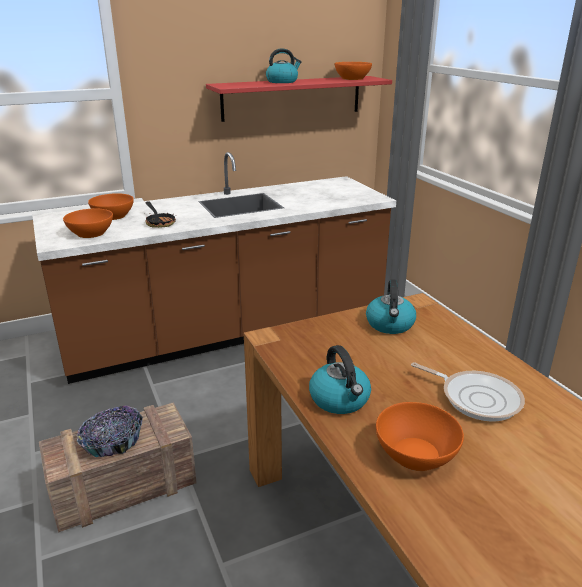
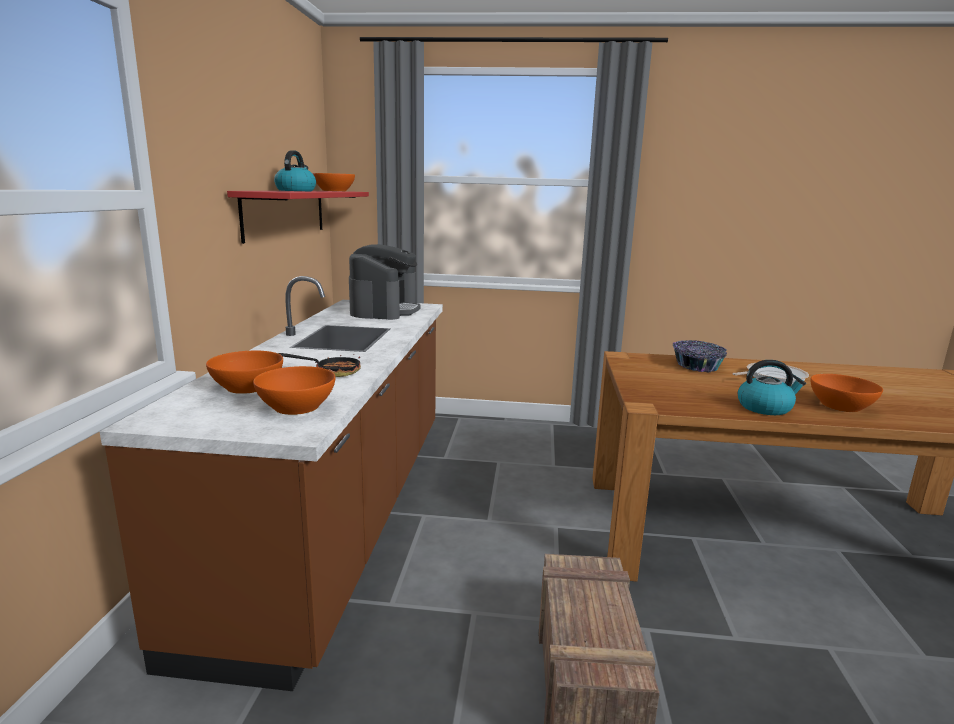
camera: 60 degrees left, 10 degrees down
(113, 442) = (599, 615): bowl -> bowl (697, 366)
(335, 193) = (384, 310): none -> coffee machine
(390, 325) = (652, 370): kettle -> none

